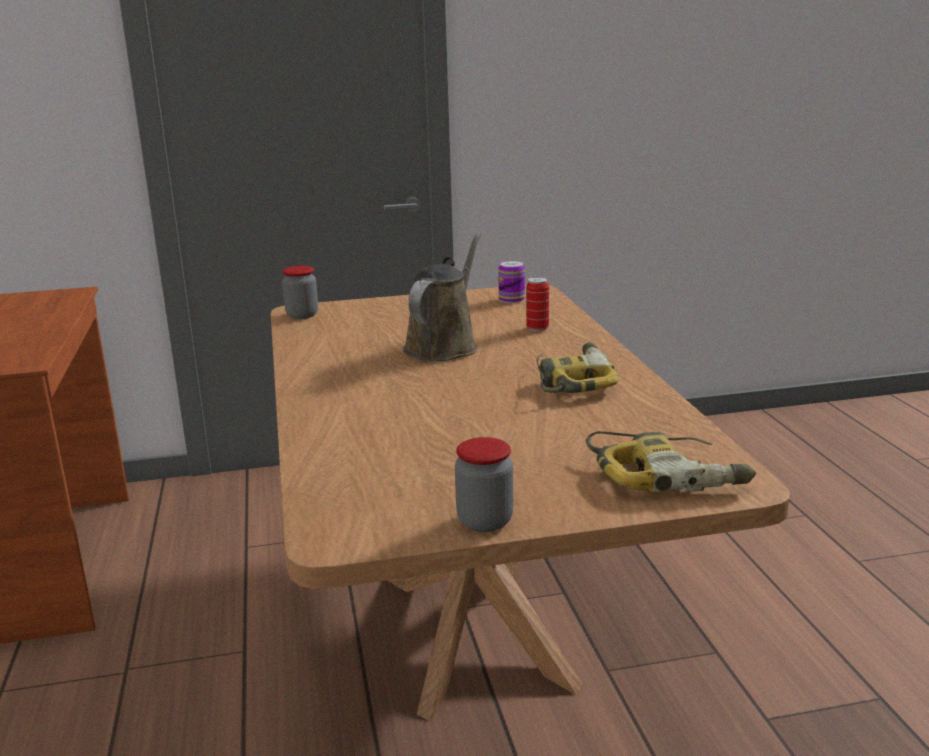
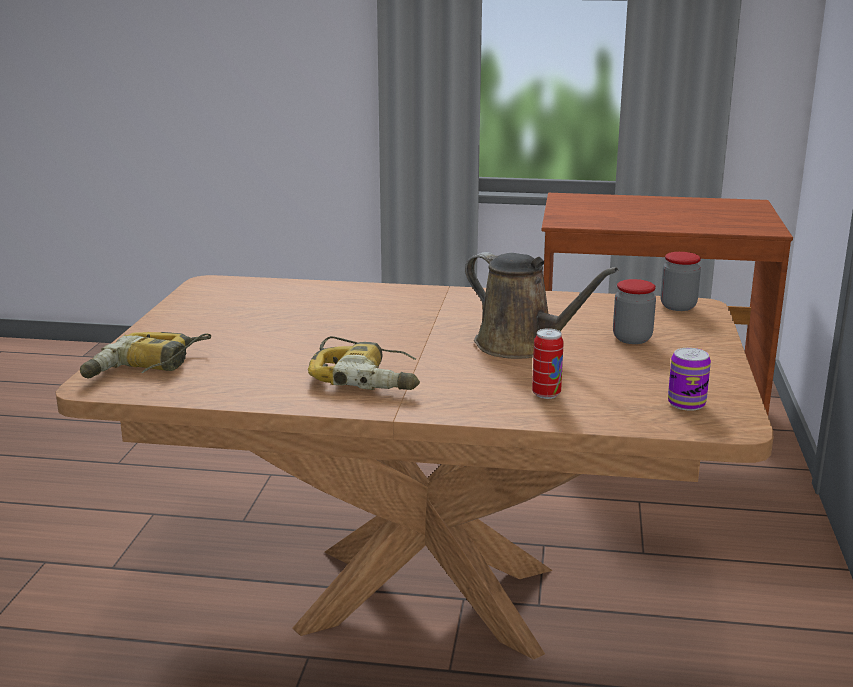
camera: 110 degrees right, 0 degrees up
(485, 521) = (173, 313): jar -> jar (632, 339)

